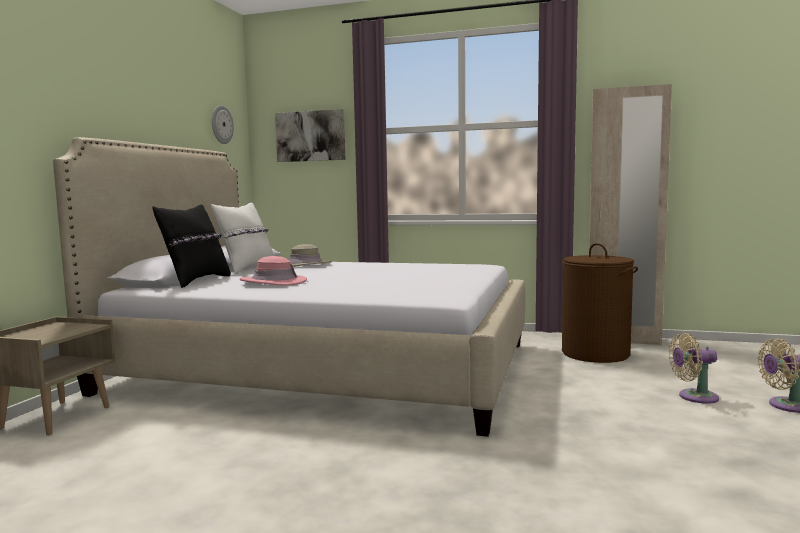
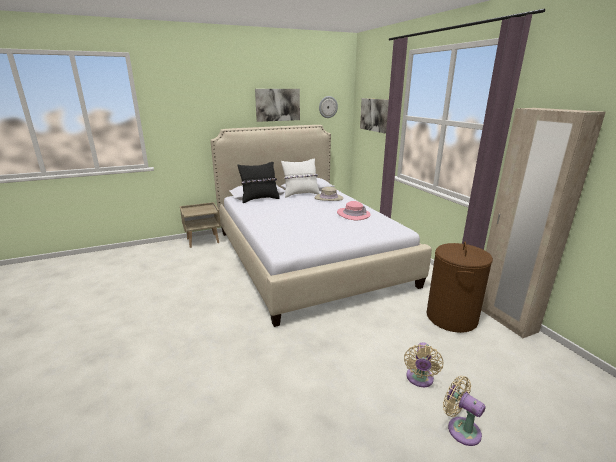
camera: 50 degrees right, 15 degrees up
(157, 106) = (277, 105): none -> picture
(273, 282) = (273, 210): pink hat -> pink hat (353, 214)
(694, 397) = (419, 379): beige fan -> beige fan turned 120 degrees counterclockwise

